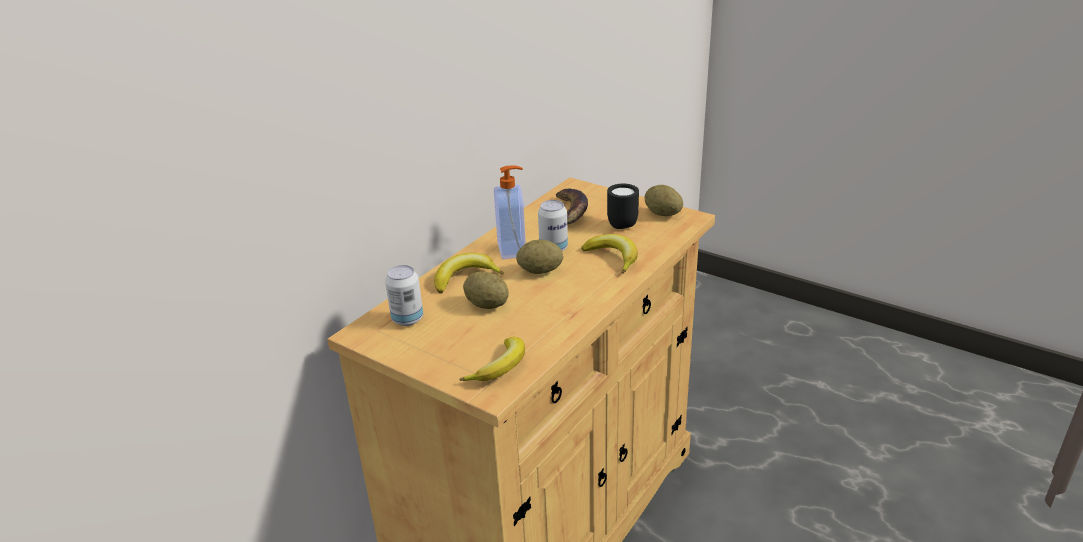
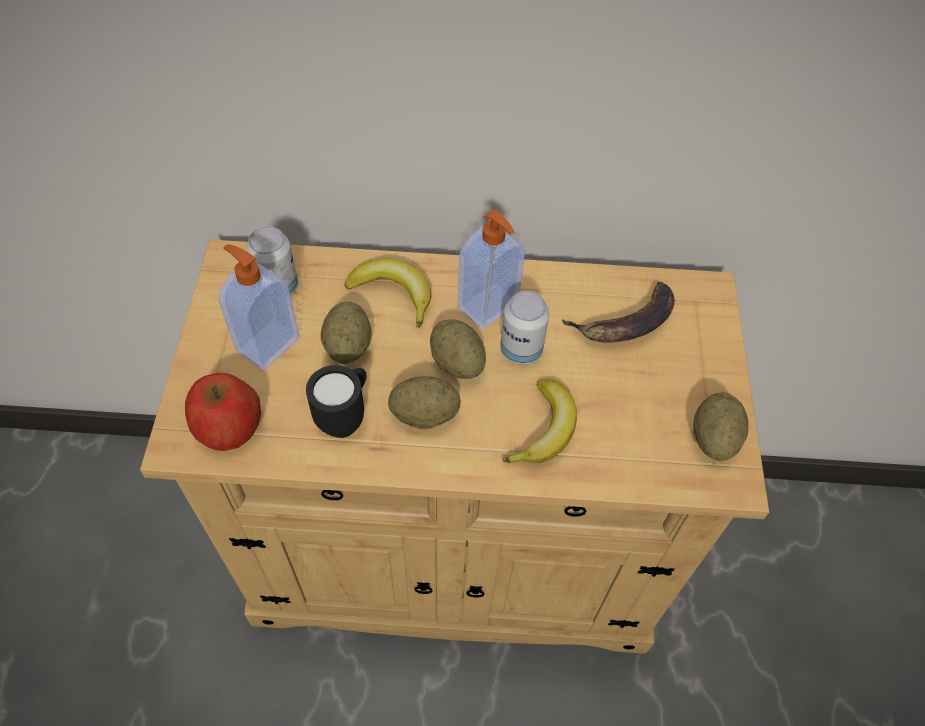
camera: 55 degrees right, 25 degrees up
(450, 335) = (267, 344): none -> soap dispenser
(500, 367) = (228, 426): banana -> apple
(565, 292) = (424, 414): none -> potato
(620, 223) = (645, 396): black mug -> black mug (345, 417)

